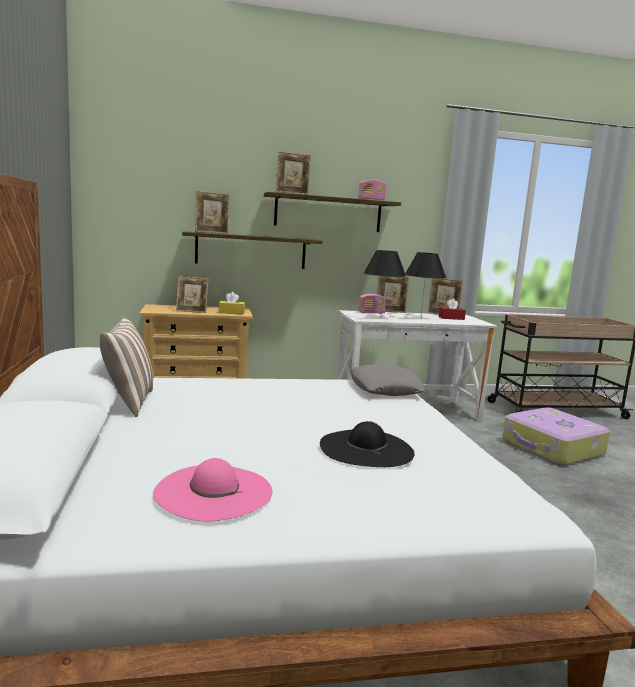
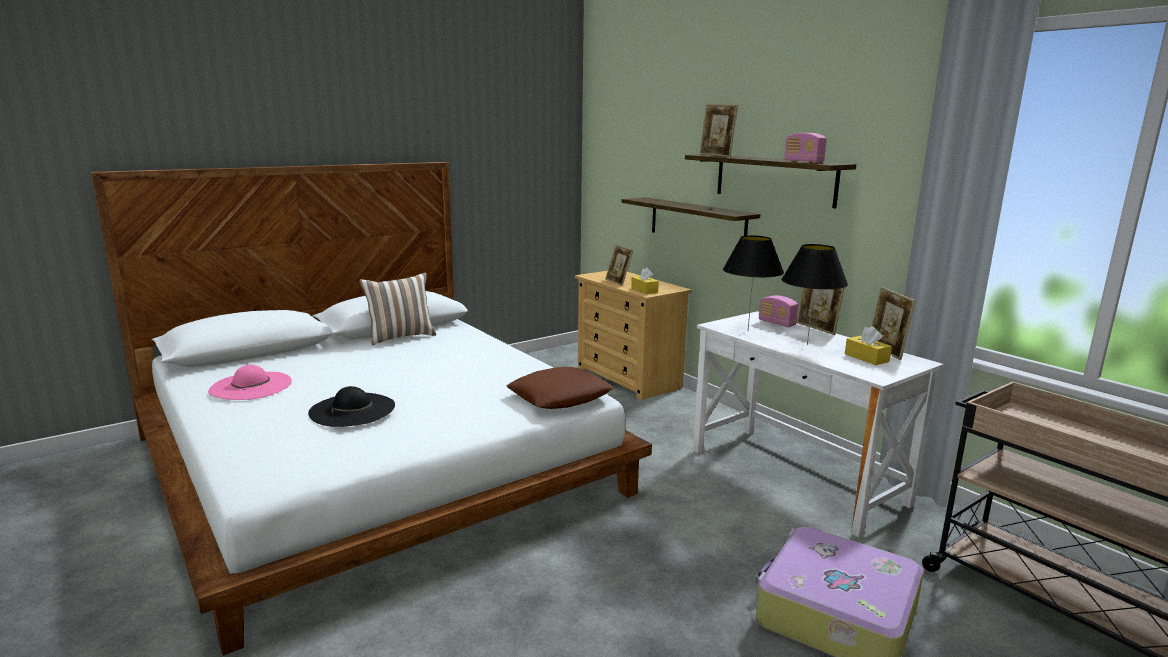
camera: 65 degrees right, 5 degrees up
(212, 233) = (650, 201): picture frame -> none
(385, 388) = (560, 396): grey pillow -> brown pillow
(451, 318) = (866, 358): red tissue box -> yellow tissue box

